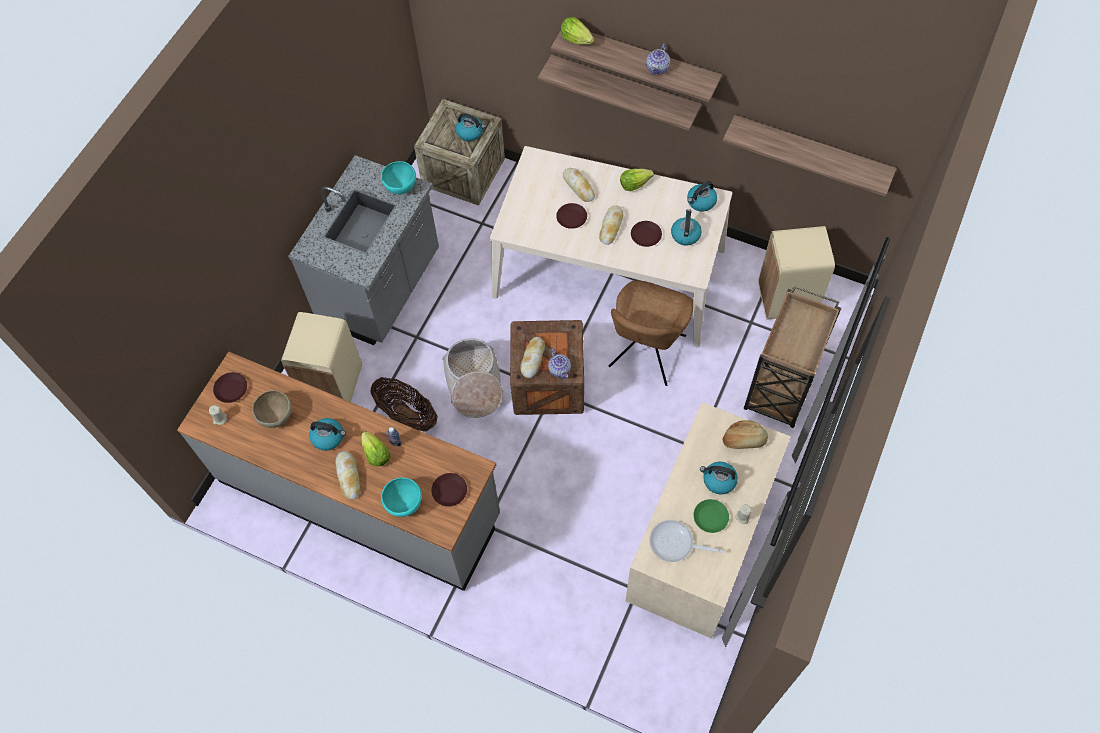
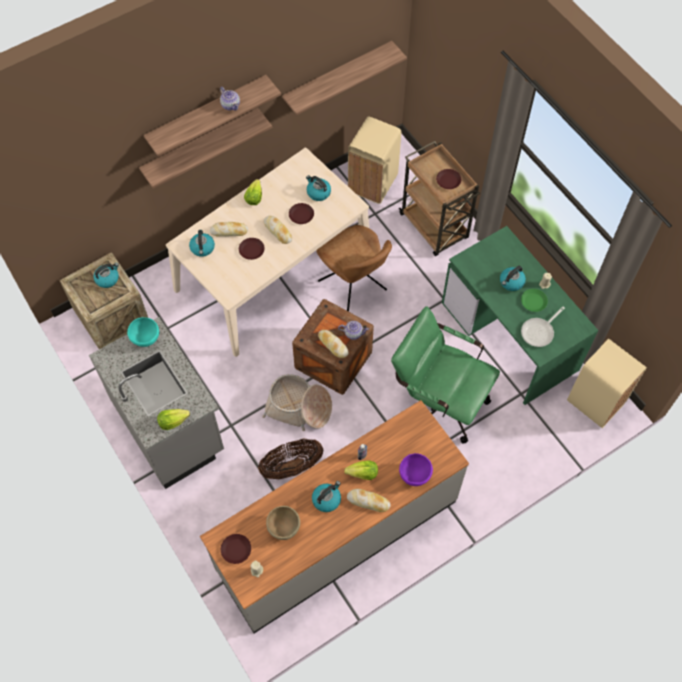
camera: 60 degrees left, 0 degrees up
(332, 385) = (229, 506): beige trash can -> beige trash can (596, 402)
(404, 504) = (414, 475): turquoise bowl -> purple bowl
(449, 491) = (423, 441): brown plate -> brown plate (448, 181)
(570, 510) = (439, 401): none -> green office chair
(576, 39) = (164, 135): lettuce -> lettuce (173, 421)
(701, 202) = (299, 169): kettle -> kettle (202, 248)
(701, 541) = (510, 336): beige desk -> green desk
(744, 440) = (492, 251): bread -> none

